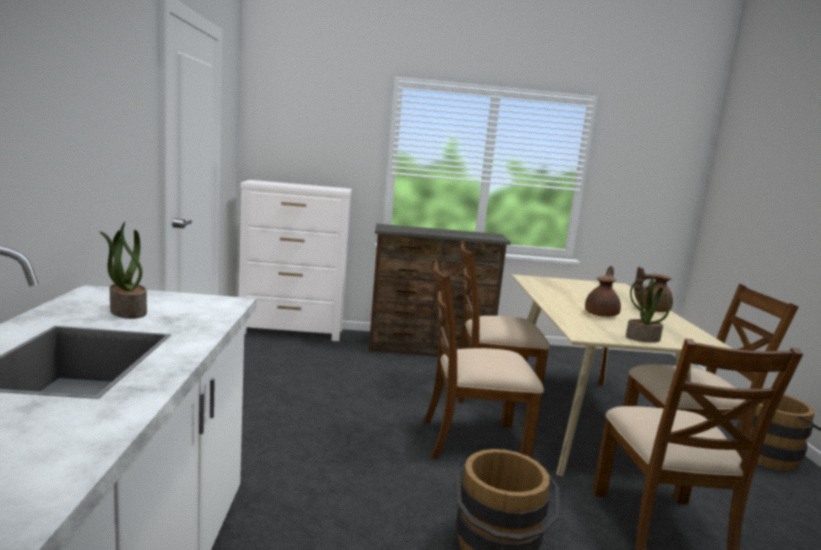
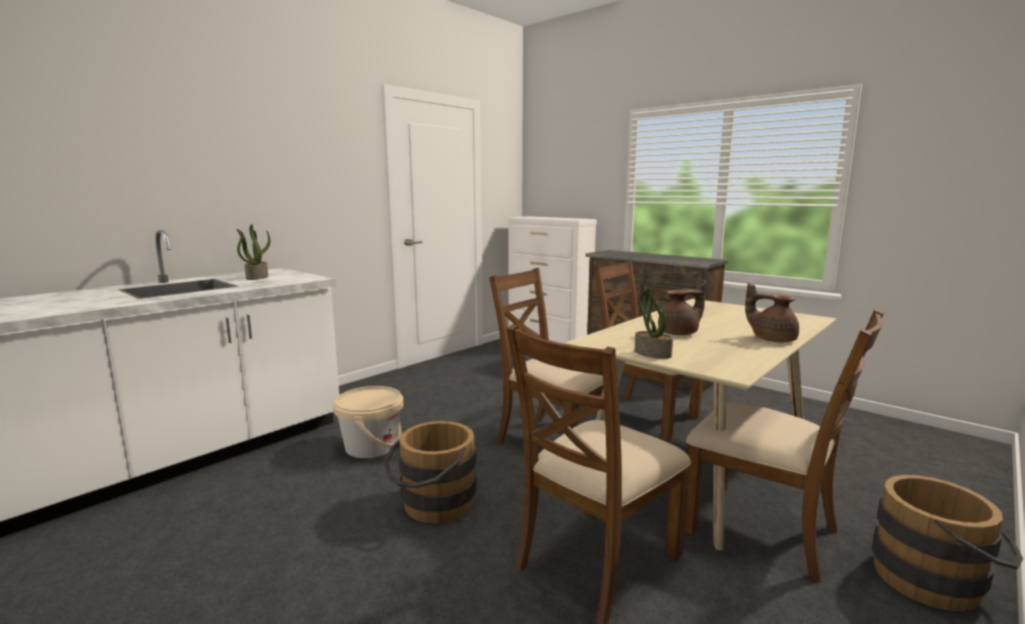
camera: 45 degrees right, 0 degrees up
(324, 516) = (371, 446): none -> beige bucket

